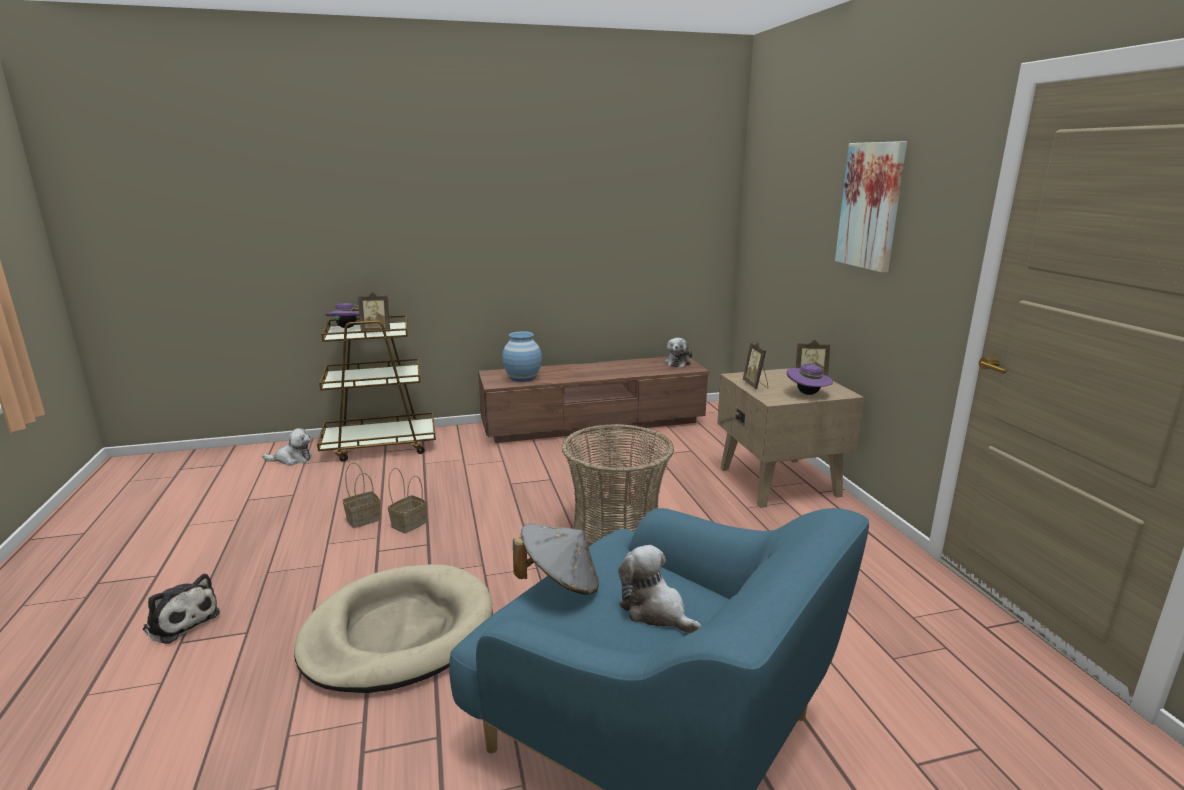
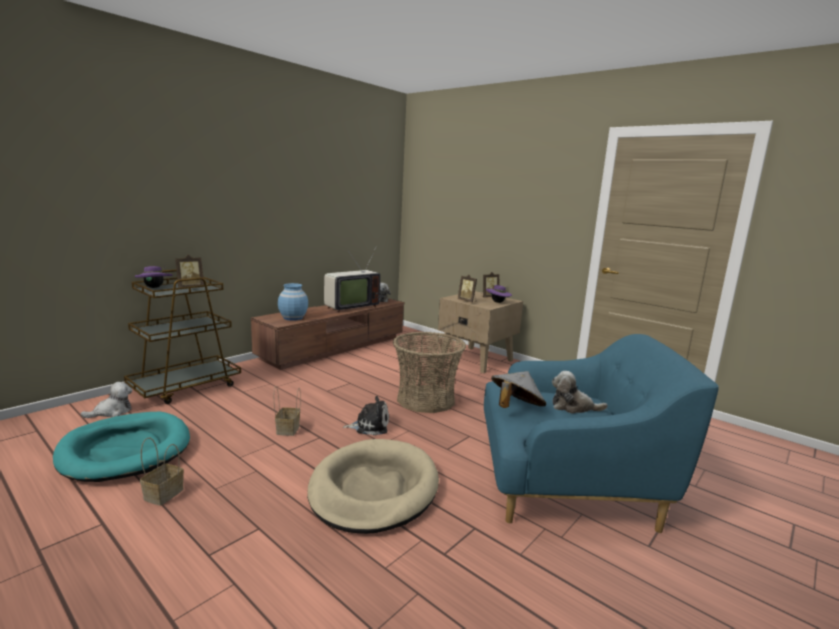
camera: 35 degrees left, 5 degrees down
(180, 620) = (184, 542): plush toy -> plush toy (370, 426)
(254, 505) = (125, 450): none -> turquoise dog bed
(364, 519) = (246, 435): basket -> basket (164, 493)
(617, 370) = (349, 307): none -> television
(871, 206) = (517, 195): picture -> none

